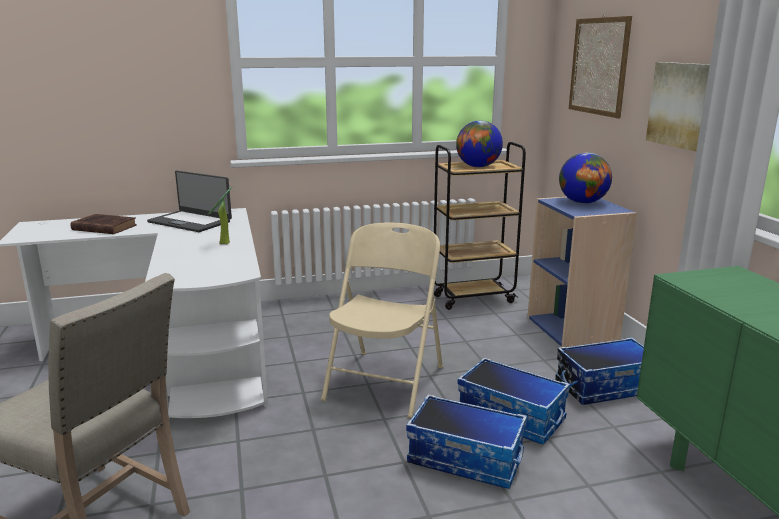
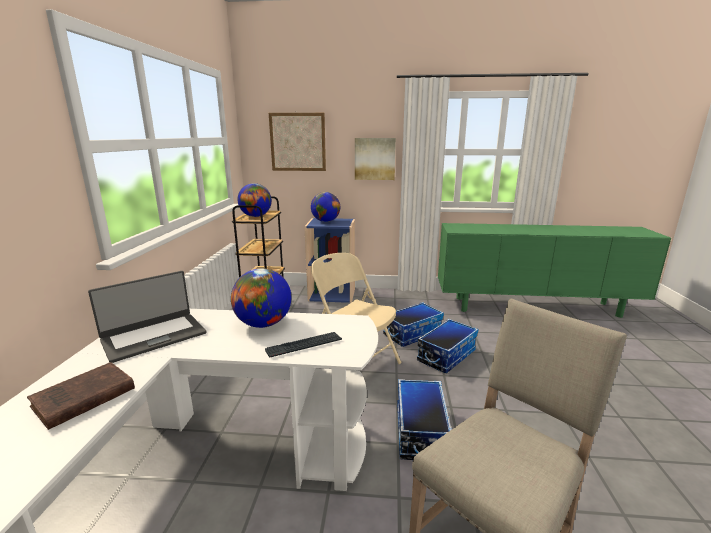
camera: 70 degrees left, 0 degrees up
(182, 263) = (304, 345): none -> keyboard
(223, 244) = (263, 324): potted plant -> globe
(605, 387) = (396, 304): storage box -> storage box (419, 431)

